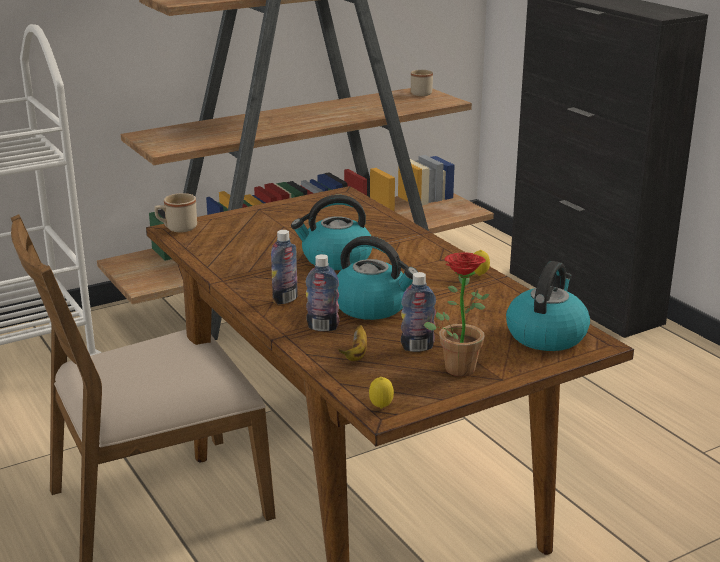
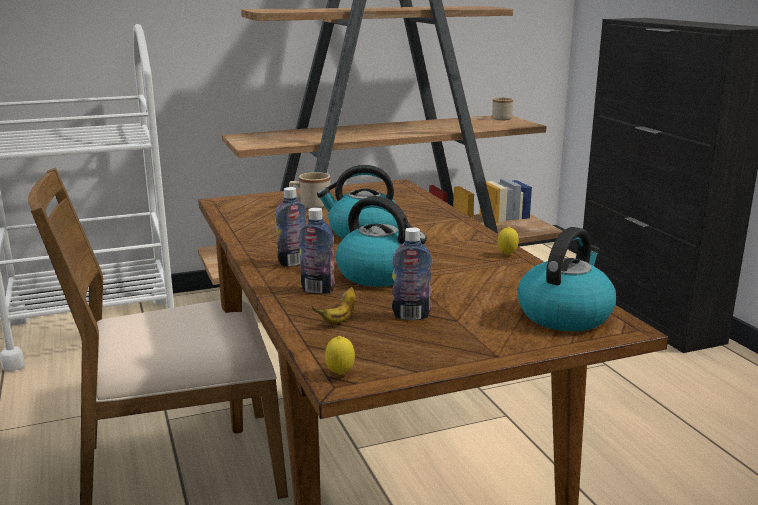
camera: 10 degrees right, 5 degrees down
(176, 228) = (225, 201): beige mug -> beige mug (310, 206)
(457, 365) = (450, 337): potted plant -> none

